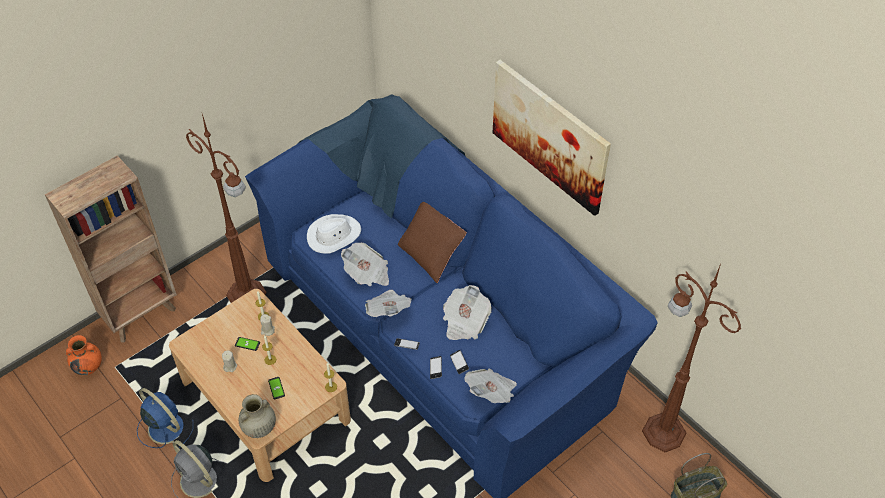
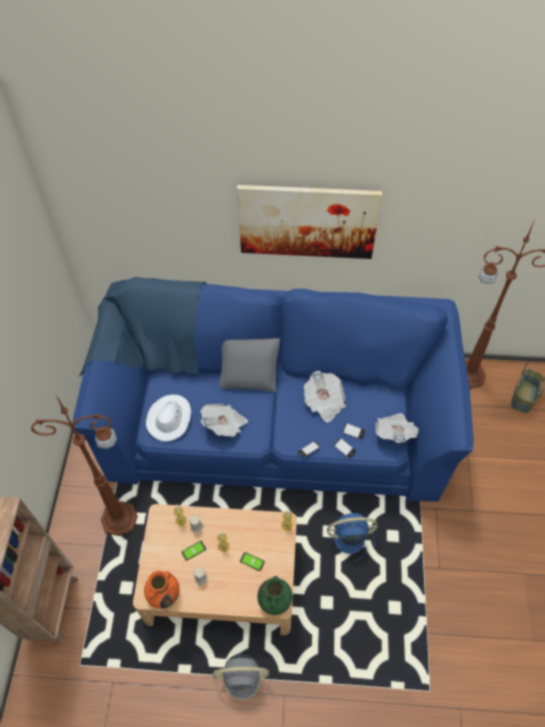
camera: 45 degrees left, 5 degrees up
(89, 367) = (58, 685): orange vase -> orange vase (164, 594)
(165, 426) = (172, 668): blue fan -> blue fan (347, 539)
(259, 428) = (274, 601): beige vase -> green vase
(388, 311) = (269, 438): newspaper -> none
(431, 254) = (250, 376): brown pillow -> grey pillow

